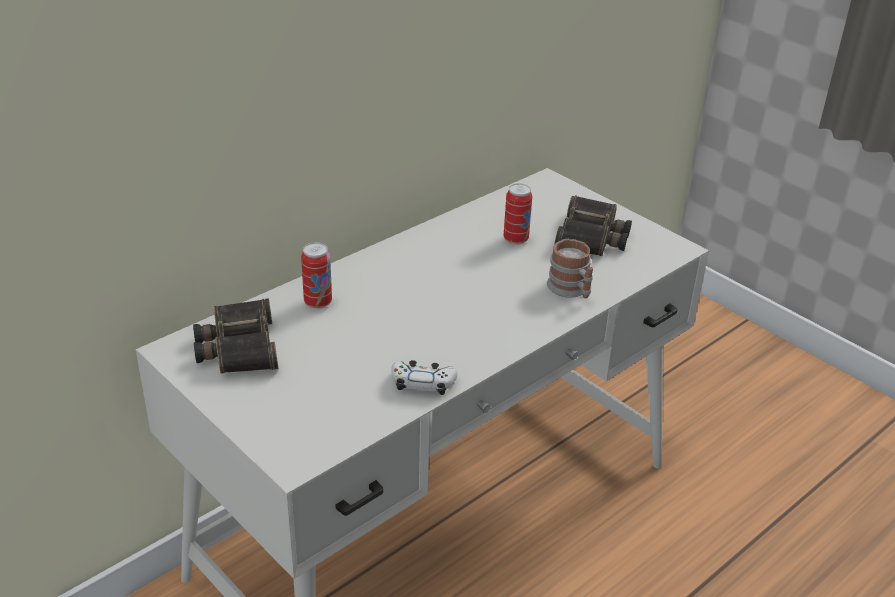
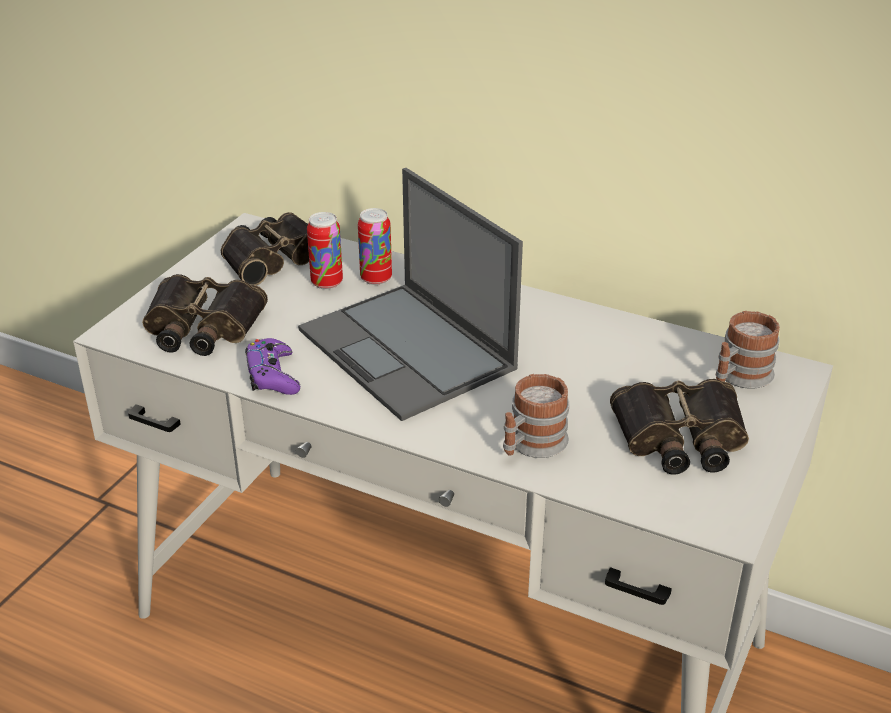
camera: 70 degrees right, 0 degrees up
(323, 409) = (201, 327): none -> binoculars
(423, 383) = (273, 375): white game controller -> purple game controller
(431, 311) = (408, 350): none -> laptop
(515, 239) = (614, 376): can -> can (327, 283)
(542, 199) = (739, 377): none -> mug

